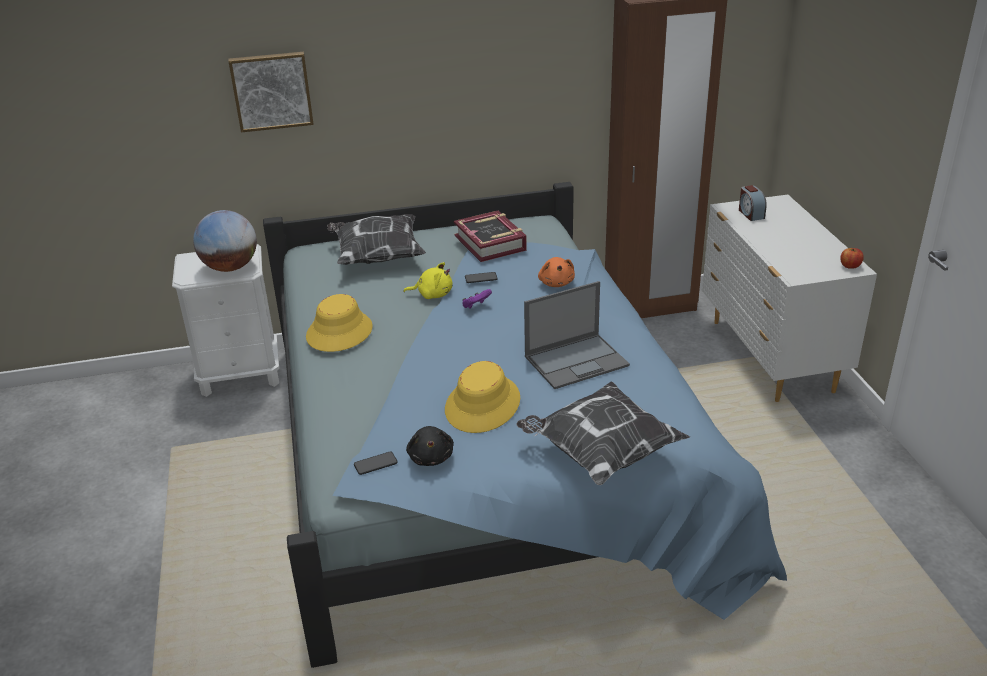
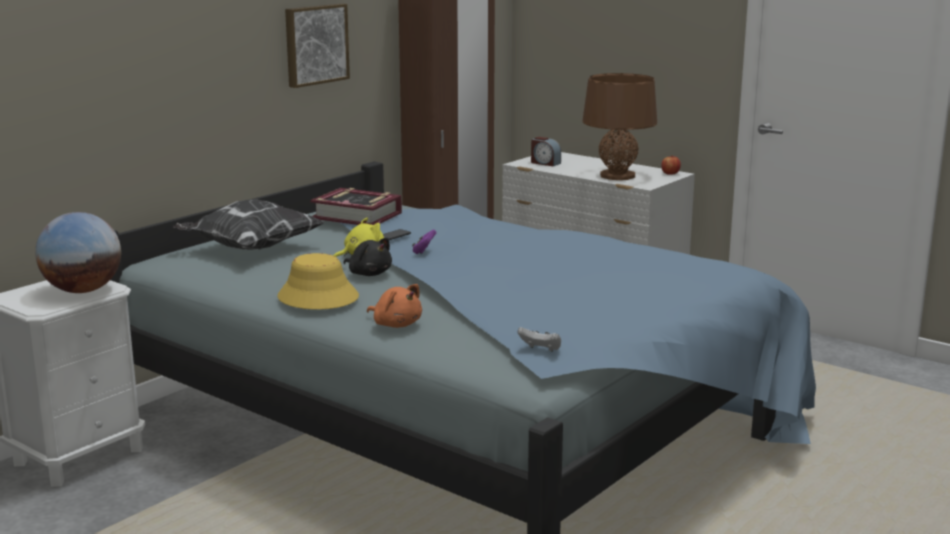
camera: 40 degrees left, 15 degrees down
(271, 91) = (97, 63): picture -> picture (315, 44)
(375, 464) = (541, 350): phone -> white game controller
(431, 457) = (579, 333): black plush toy -> black plush toy (369, 274)
(483, 405) = (557, 296): yellow hat -> none
(556, 283) = (465, 226): orange plush toy -> orange plush toy (396, 324)
(577, 361) = (580, 257): laptop -> none
(600, 453) = (701, 294): pillow -> none
(790, 254) = (617, 176): none -> brown table lamp

